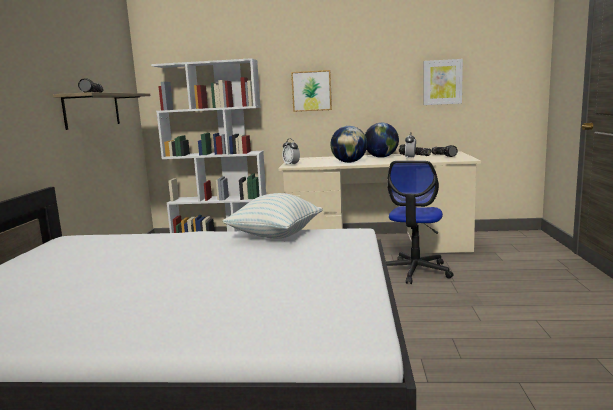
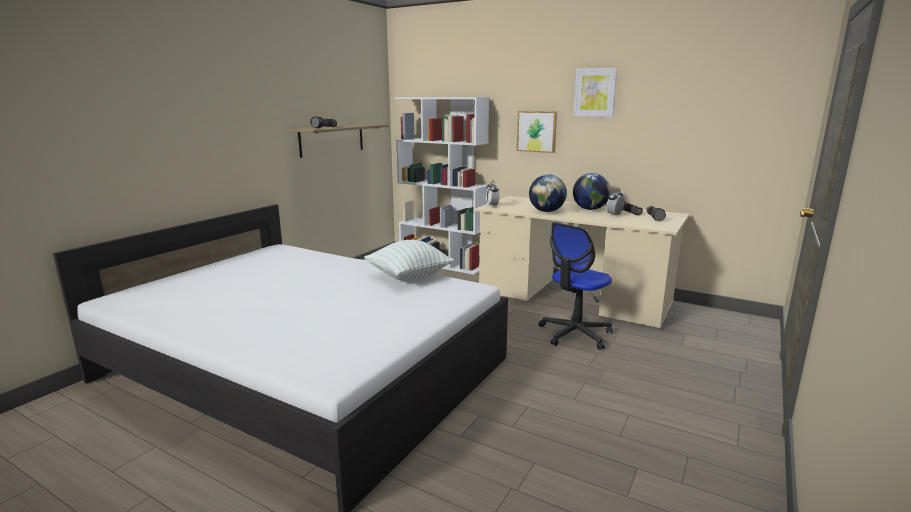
camera: 25 degrees right, 5 degrees up
(442, 82) = (676, 134): picture -> picture (595, 92)

